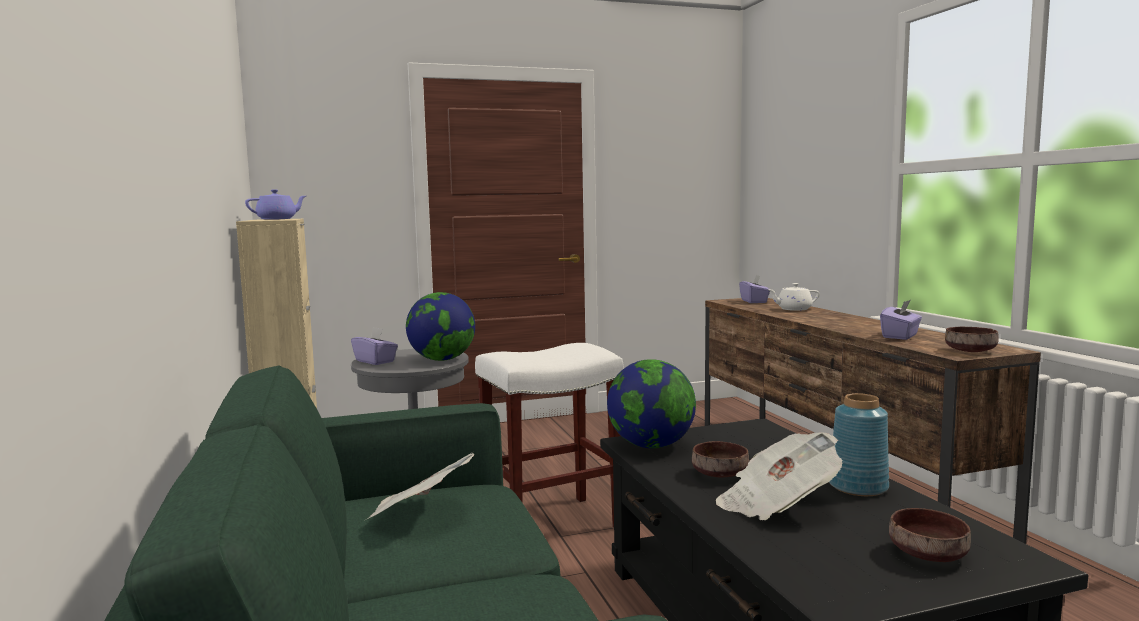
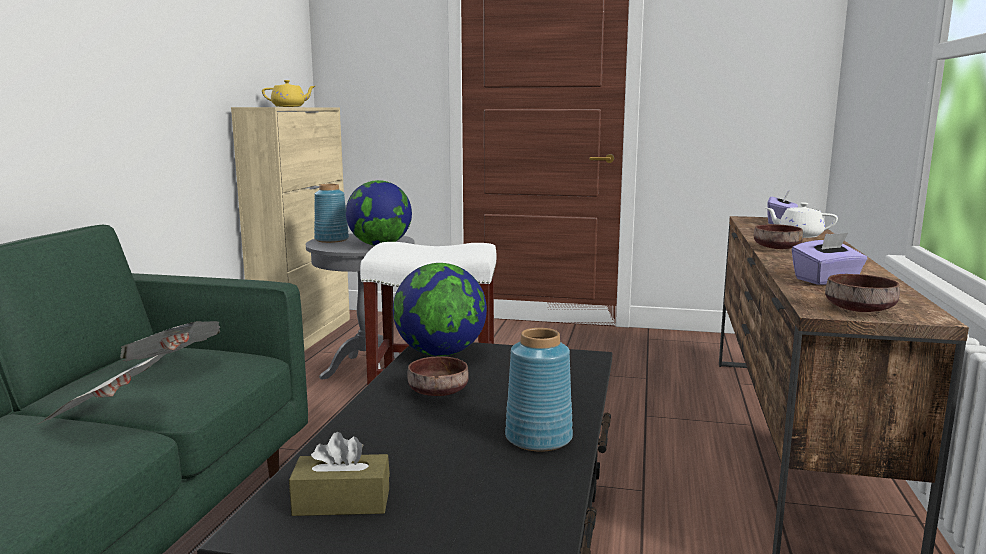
camera: 30 degrees right, 5 degrees up
(277, 219) = (289, 106): purple teapot -> yellow teapot
(375, 361) = (331, 240): purple tissue box -> blue vase
(776, 505) = (420, 432): newspaper -> newspaper (107, 418)
(843, 566) = (342, 502): none -> brown tissue box
(930, 554) = (445, 521): brown bowl -> brown bowl (777, 248)

